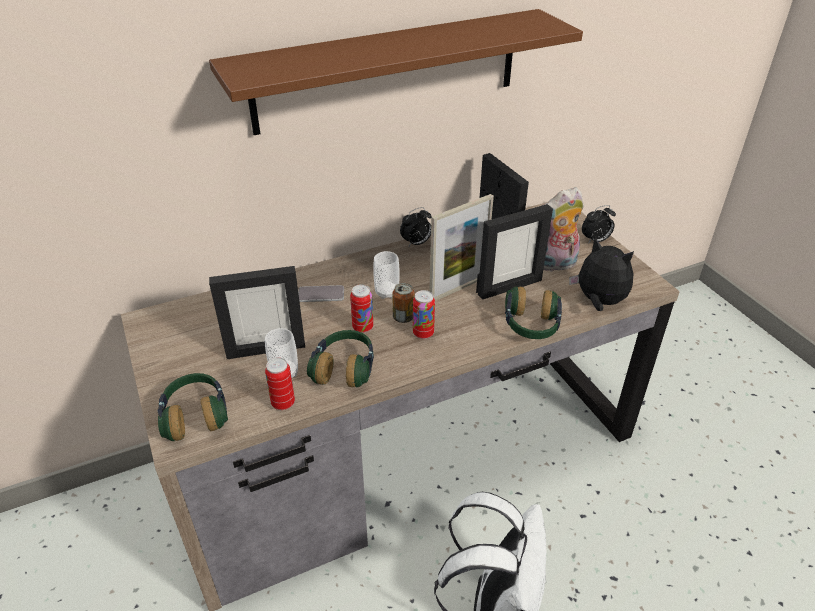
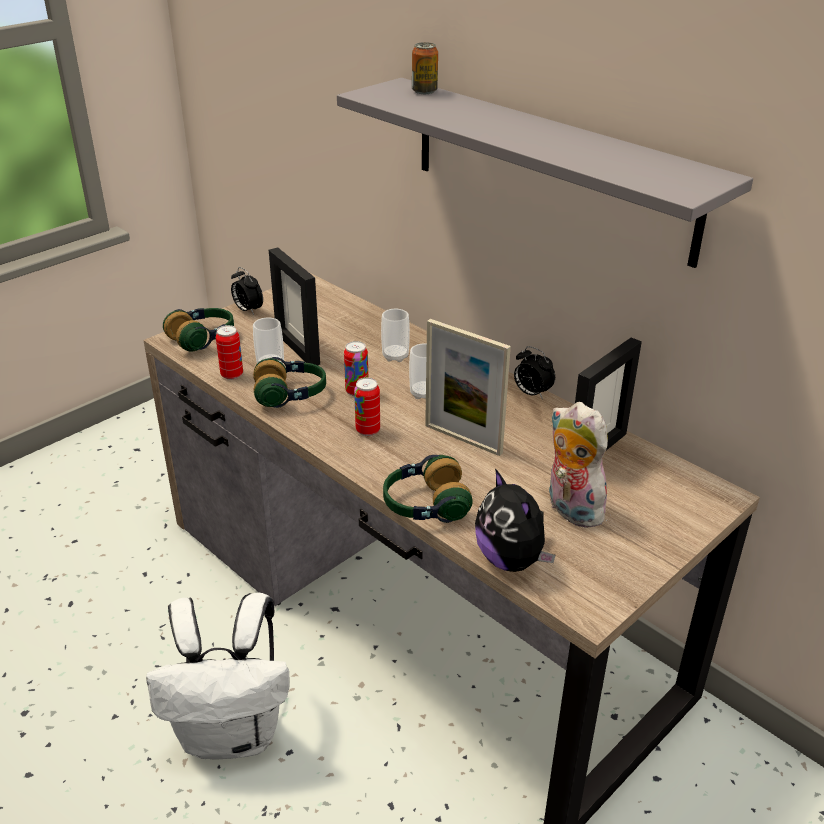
camera: 70 degrees right, 5 degrees down
(321, 294) = (395, 356): phone -> cup
(388, 71) = (549, 167): brown shelf -> grey shelf
(403, 317) = (387, 412): can -> can (424, 91)
(509, 286) = (494, 477): picture frame -> none
(595, 240) = (664, 541): alarm clock -> alarm clock (248, 310)
(598, 302) = (511, 559): plush toy -> plush toy turned 135 degrees clockwise

